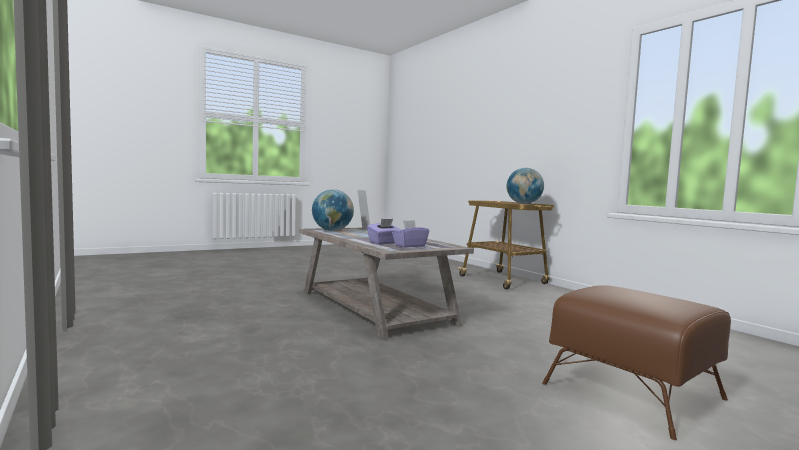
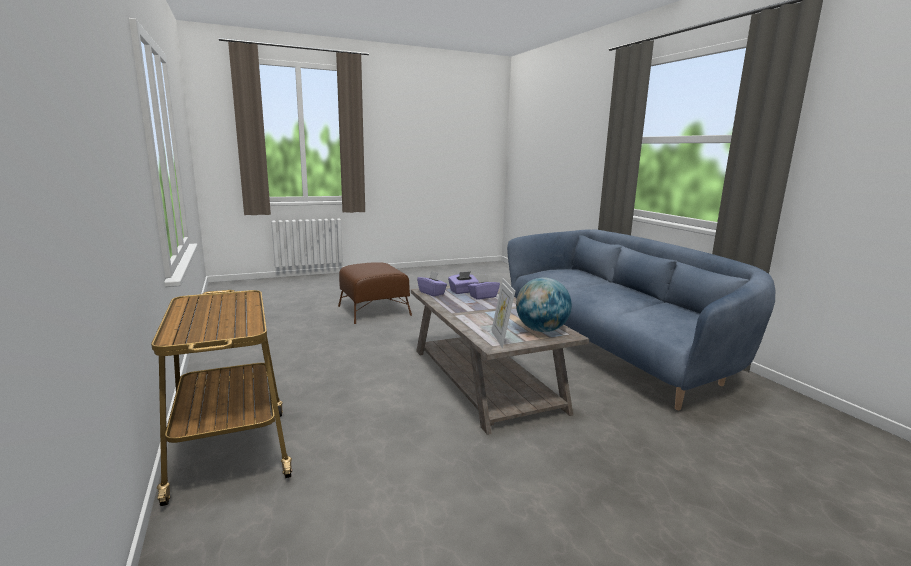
camera: 170 degrees left, 10 degrees up
(186, 339) = (615, 348): none -> blue sofa
(443, 245) = (432, 293): none -> purple tissue box
(523, 204) = (237, 296): globe -> none

